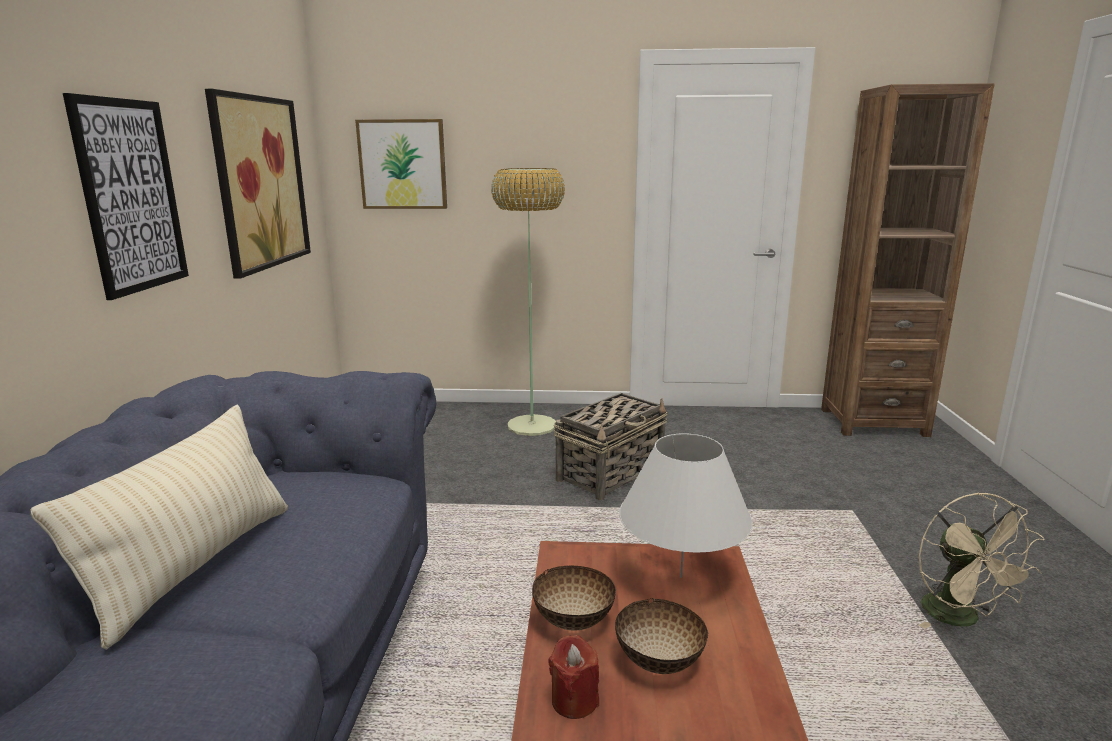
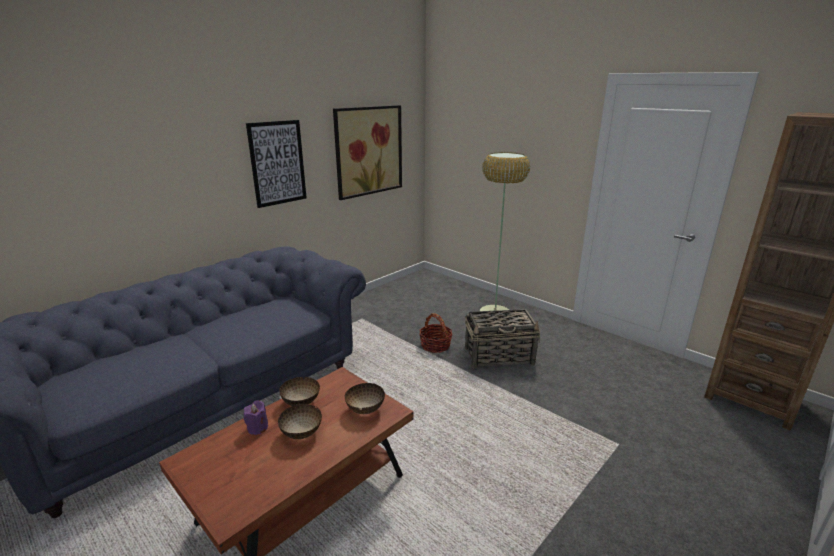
camera: 40 degrees right, 5 degrees up
(195, 566) = (220, 323): beige pillow -> none
(402, 164) = (461, 141): picture -> none
(512, 493) = (435, 345): none -> basket
(574, 701) = (257, 428): red candle -> purple candle
(680, 577) = (365, 409): white table lamp -> bowl
(960, 619) = (581, 536): beige fan -> none

